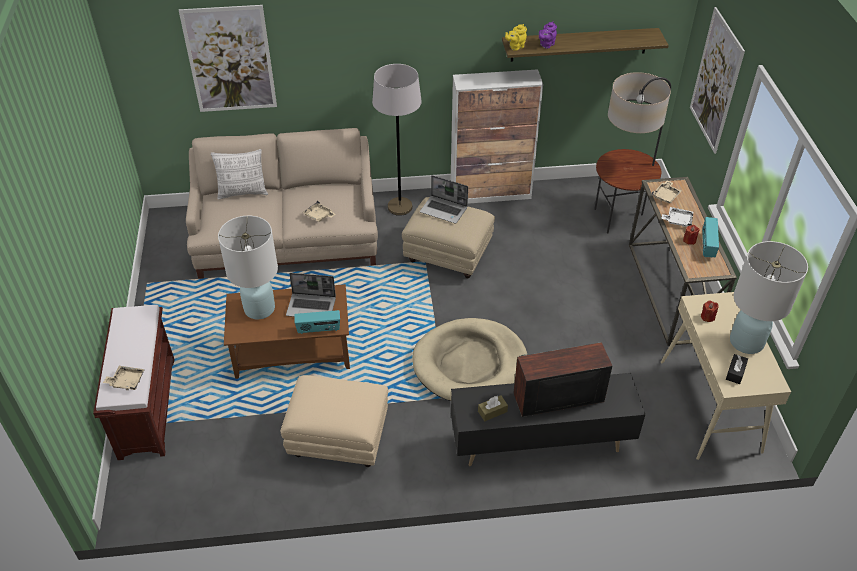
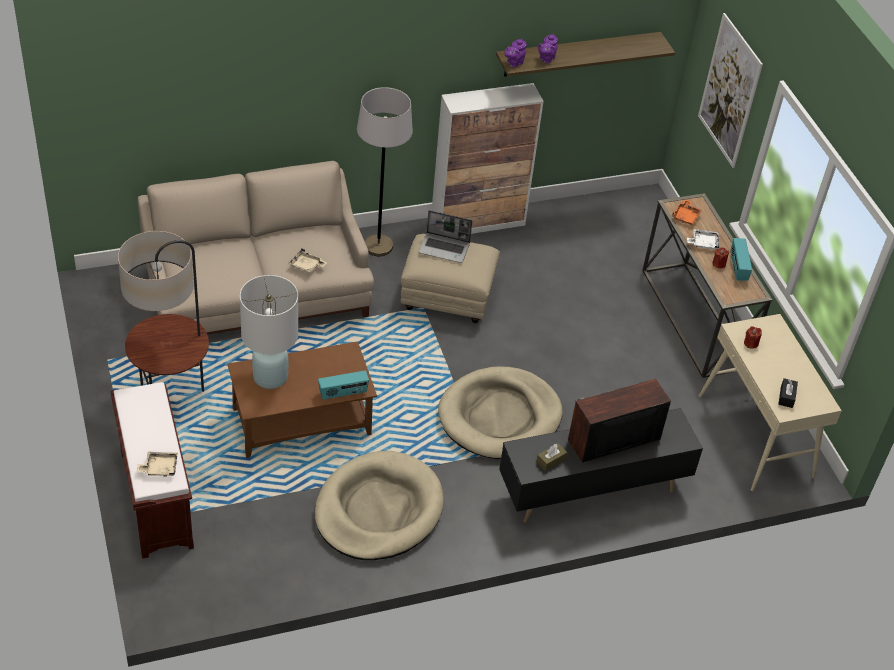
camera: 15 degrees left, 0 degrees up
(230, 60) = (195, 94): picture -> none
(243, 192) = (209, 244): pillow -> none
(312, 307) = (328, 369): laptop -> none
(337, 439) = (378, 510): beige ottoman -> beige dog bed
(515, 47) = (514, 63): yellow teapot -> purple teapot
(619, 218) = (626, 241): floor lamp -> floor lamp (172, 399)
(666, 196) = (686, 216): beige tray -> orange tray
(746, 341) = (792, 365): white table lamp -> none

